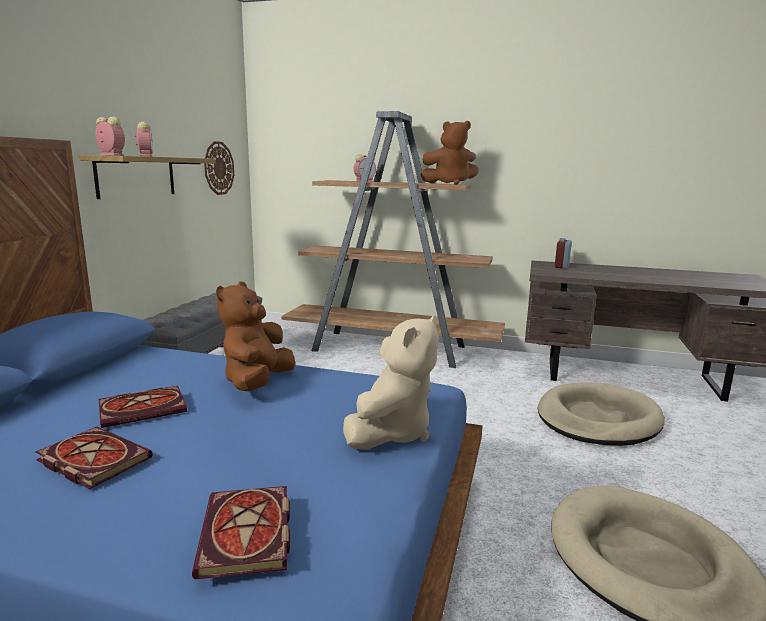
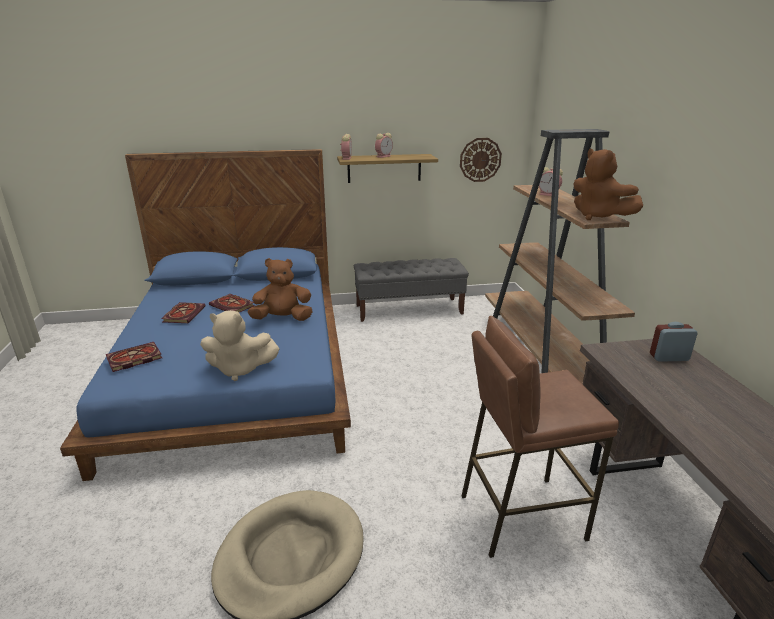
camera: 65 degrees right, 10 degrees up
(597, 419) = (520, 515): beige dog bed -> brown stool

